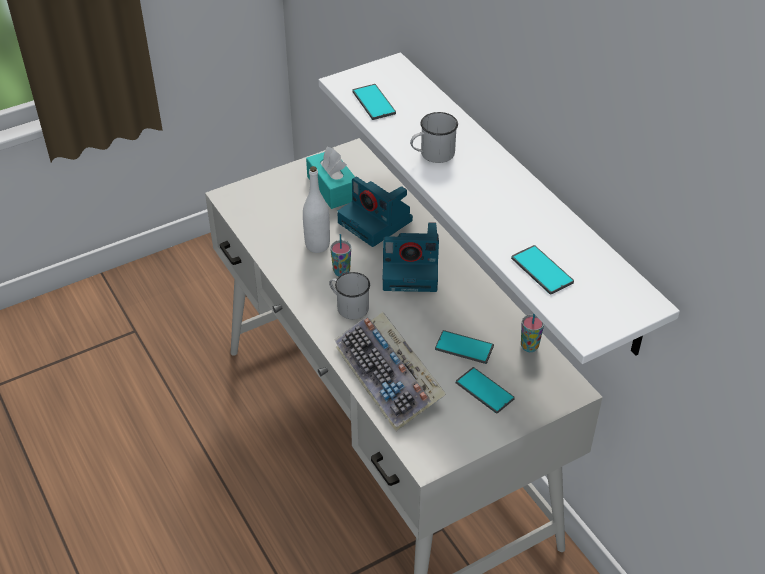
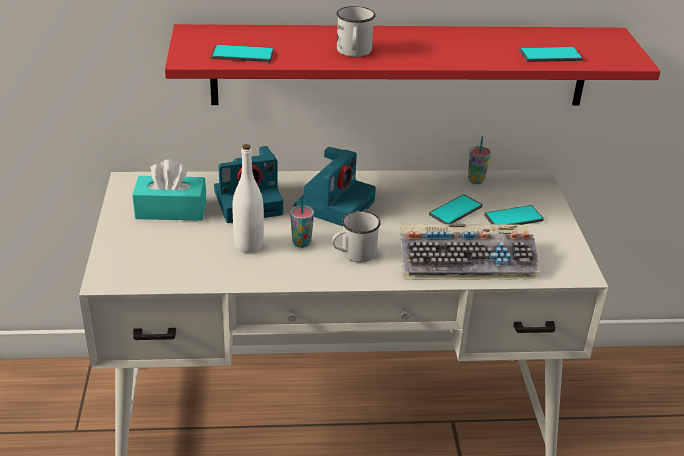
camera: 65 degrees left, 10 degrees down
(518, 198) = (400, 65): white shelf -> red shelf

